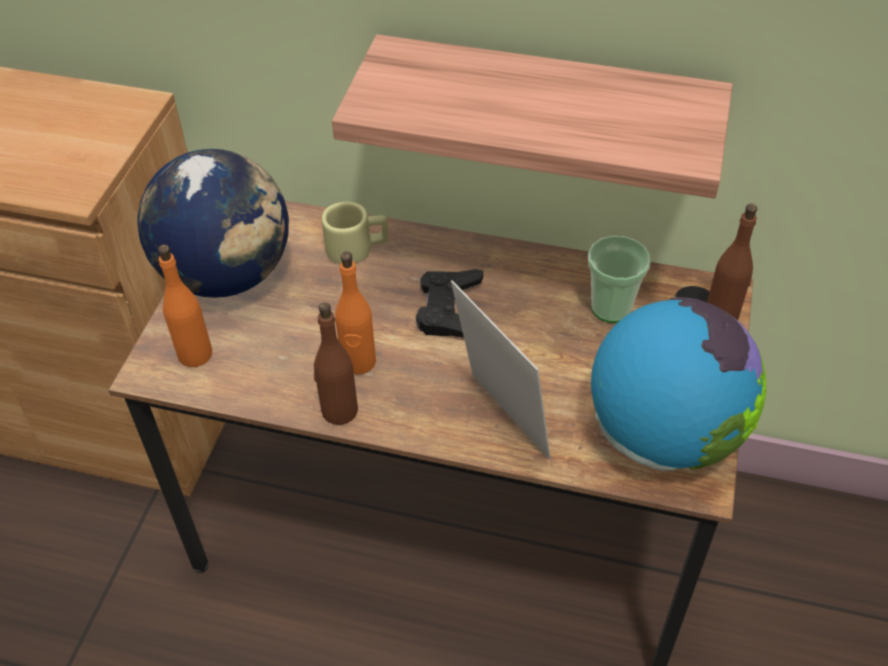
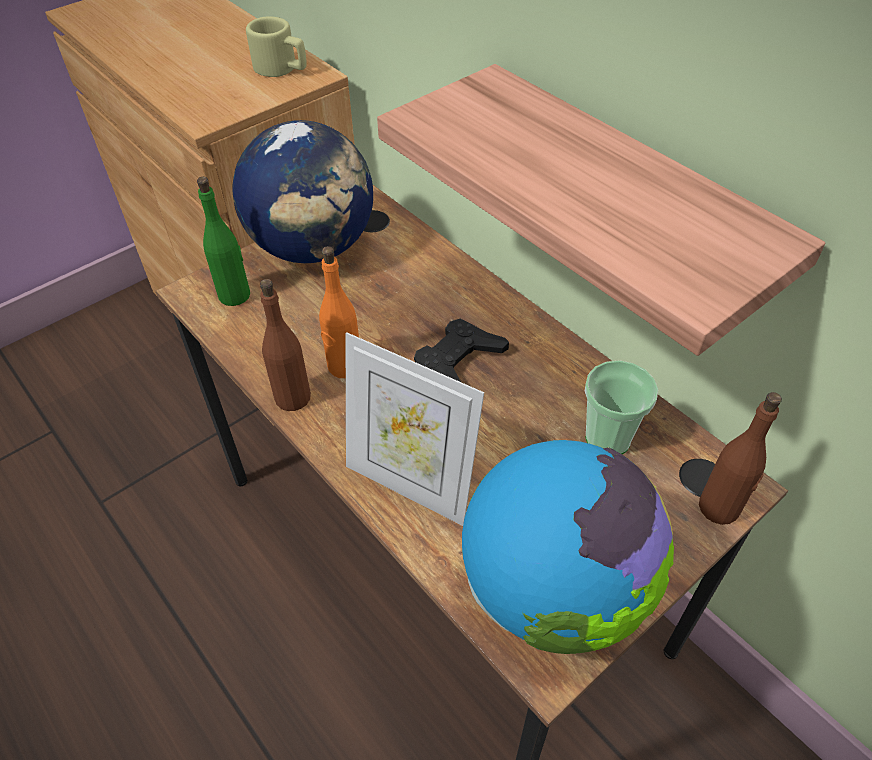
camera: 35 degrees right, 0 degrees up
(195, 353) = (235, 295): orange bottle -> green bottle
(357, 248) = (429, 274): beige mug -> beige mug (282, 69)
(499, 422) = (410, 484): picture frame -> picture frame turned 120 degrees clockwise

